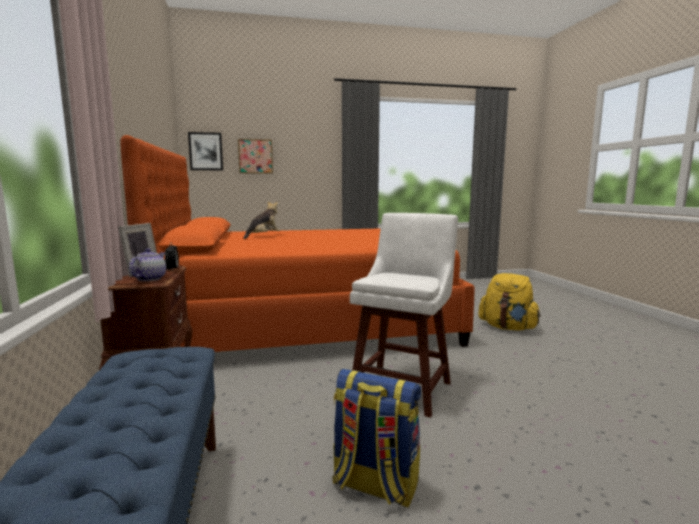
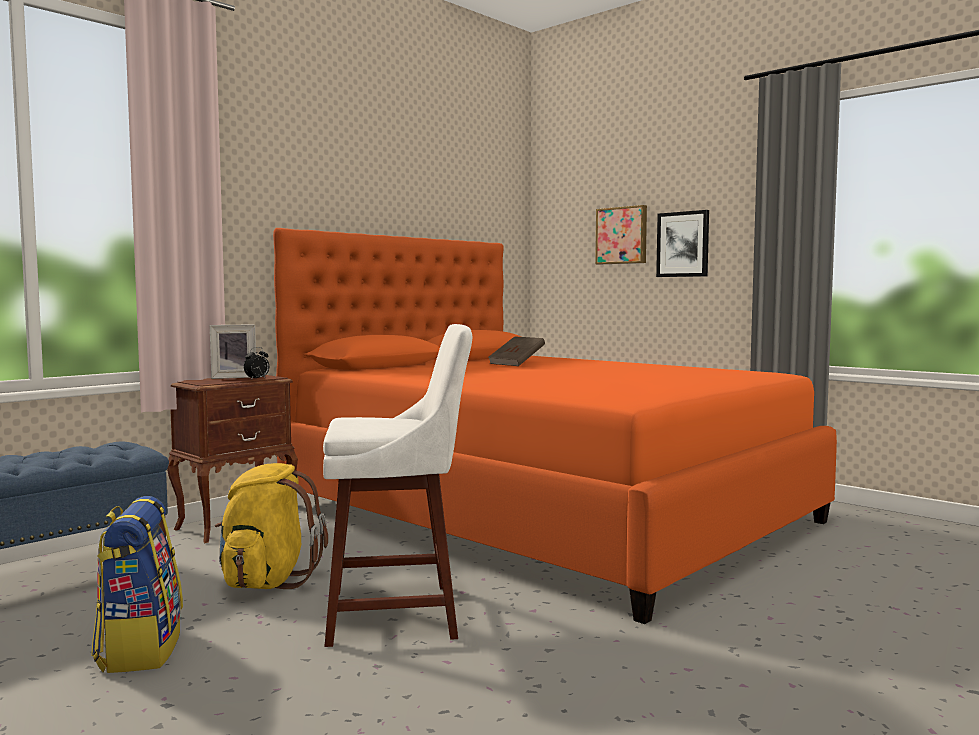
camera: 55 degrees right, 5 degrees down
(149, 279) = (208, 382): teapot -> none
(206, 151) = (559, 233): picture -> picture (683, 244)
(263, 236) = (516, 363): plush toy -> brown book
(508, 327) = (836, 642): yellow backpack -> yellow backpack (267, 581)

